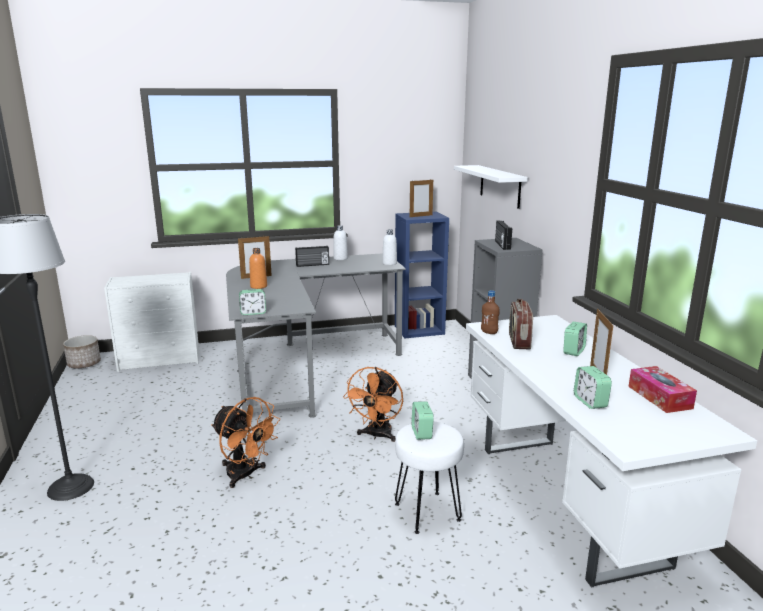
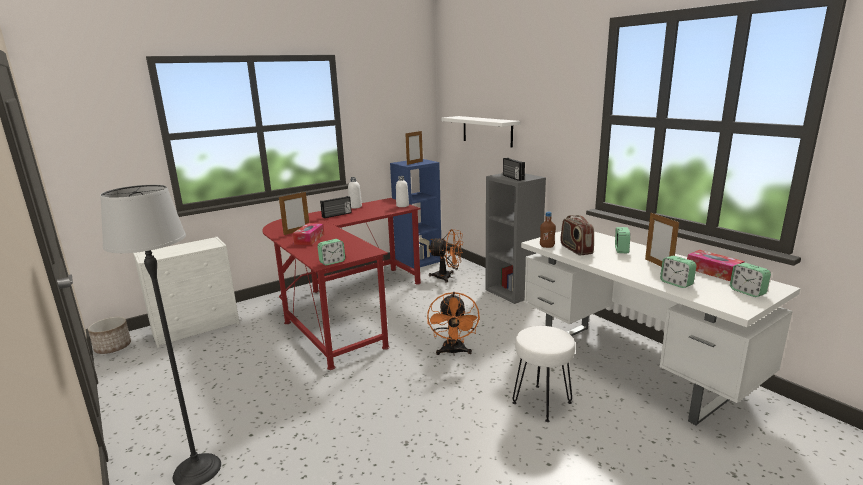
camera: 20 degrees left, 0 degrees up
(246, 475) = (368, 412): orange fan -> orange fan (447, 277)
(258, 286) = (309, 239): orange bottle -> tissue box
(304, 367) = (344, 308): grey desk -> red desk
(421, 433) = (537, 337): alarm clock -> alarm clock (747, 292)

